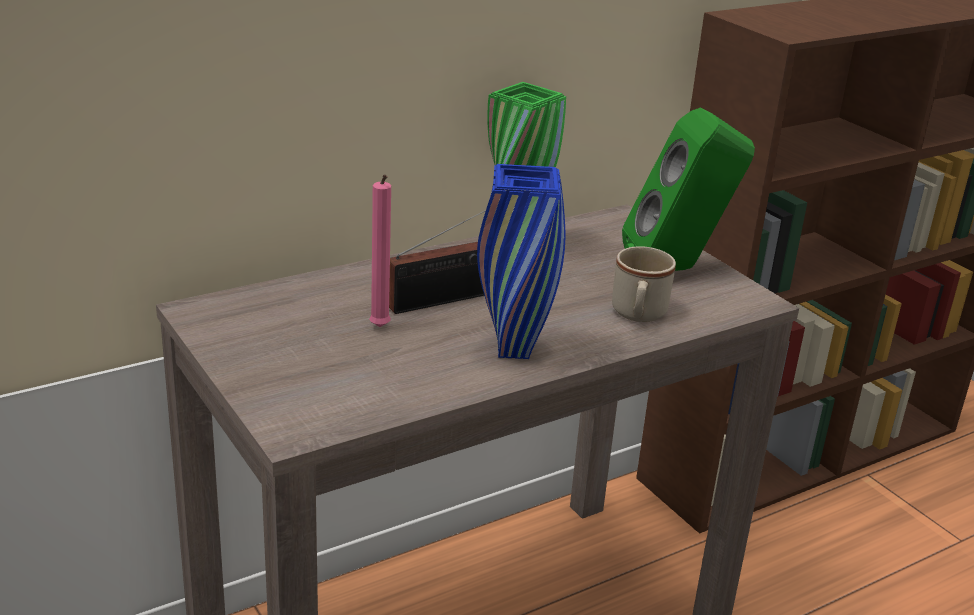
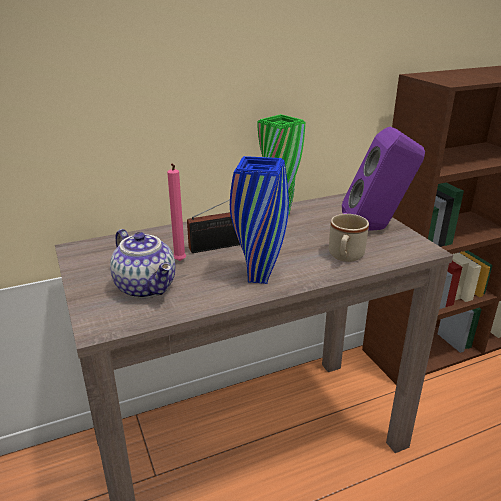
camera: 10 degrees right, 0 degrees up
(343, 369) = (147, 287): none -> teapot
(678, 269) = (376, 229): green speaker -> purple speaker

